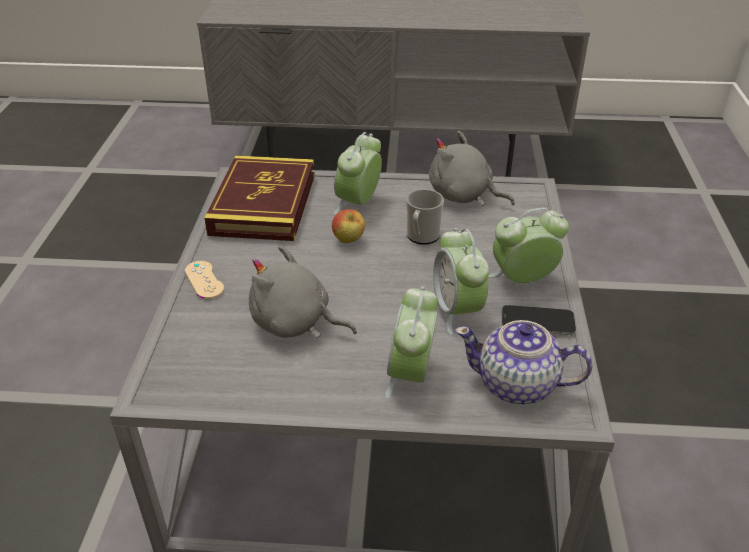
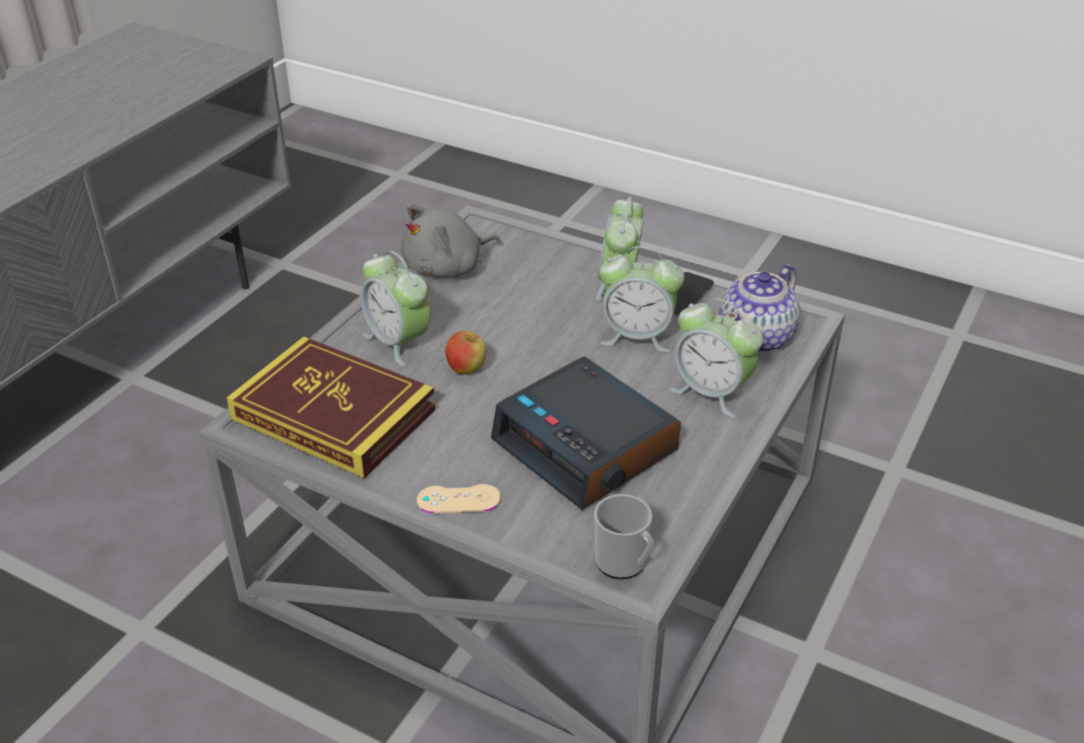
camera: 65 degrees left, 0 degrees up
(295, 323) = (587, 446): grey plush toy -> alarm clock
(421, 237) = (500, 319): mug -> mug (624, 564)

